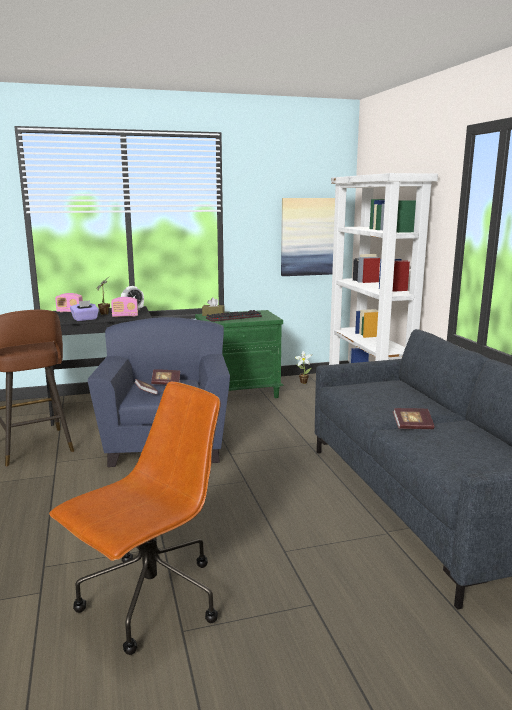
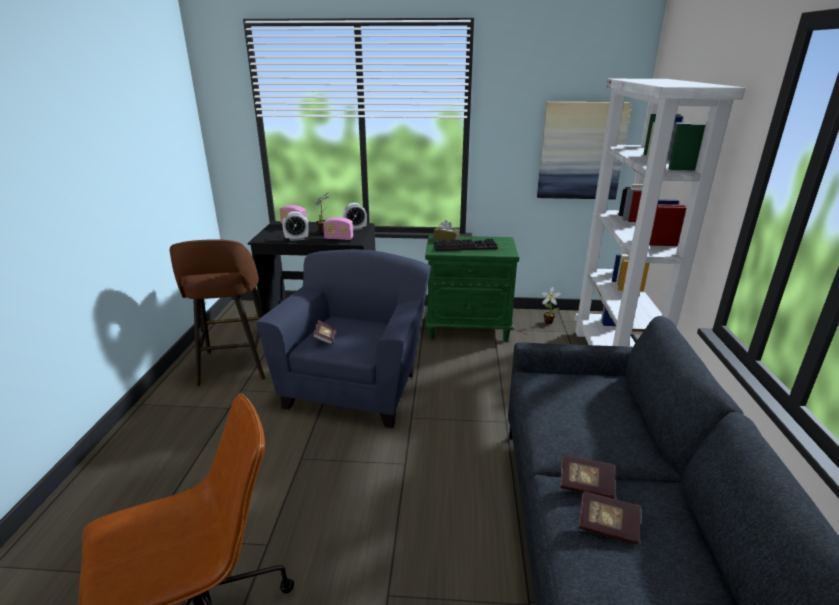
camera: 20 degrees right, 10 degrees up
(85, 319) = (297, 239): purple tissue box -> alarm clock
(166, 383) = (355, 326): book -> book (607, 526)

